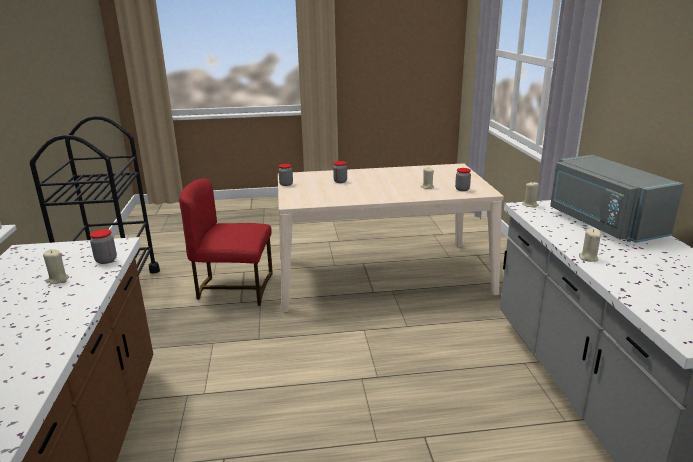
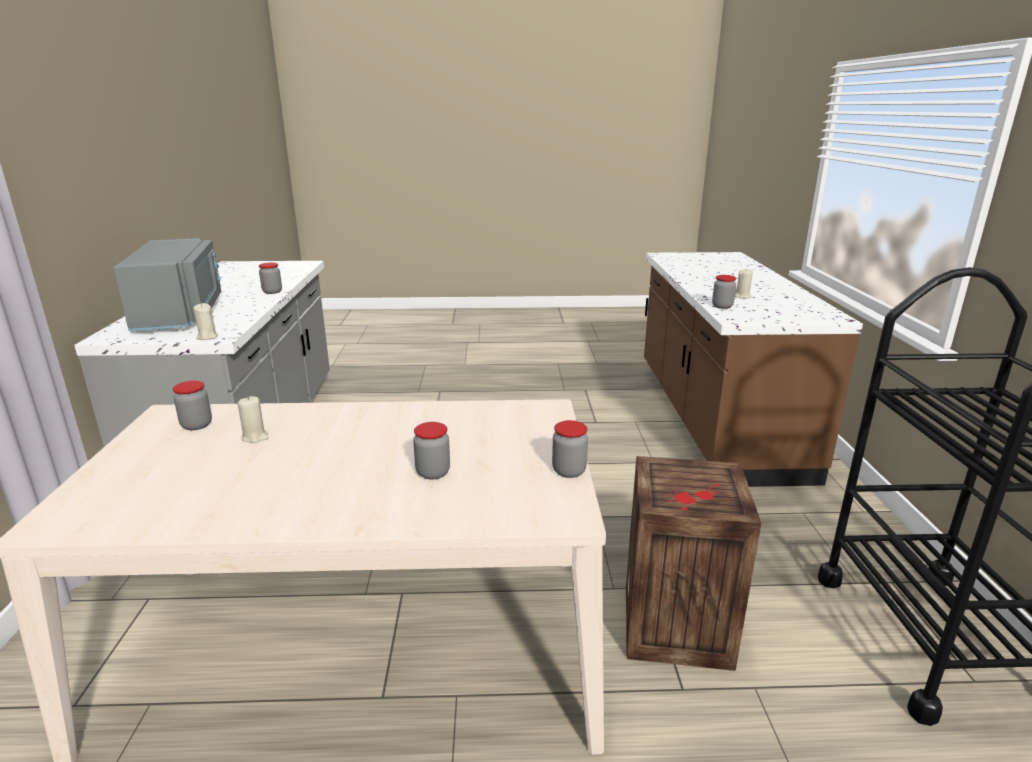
camera: 175 degrees left, 0 degrees up
(234, 288) = (678, 627): red chair -> crate
(588, 258) = (272, 292): beige candle -> jar

